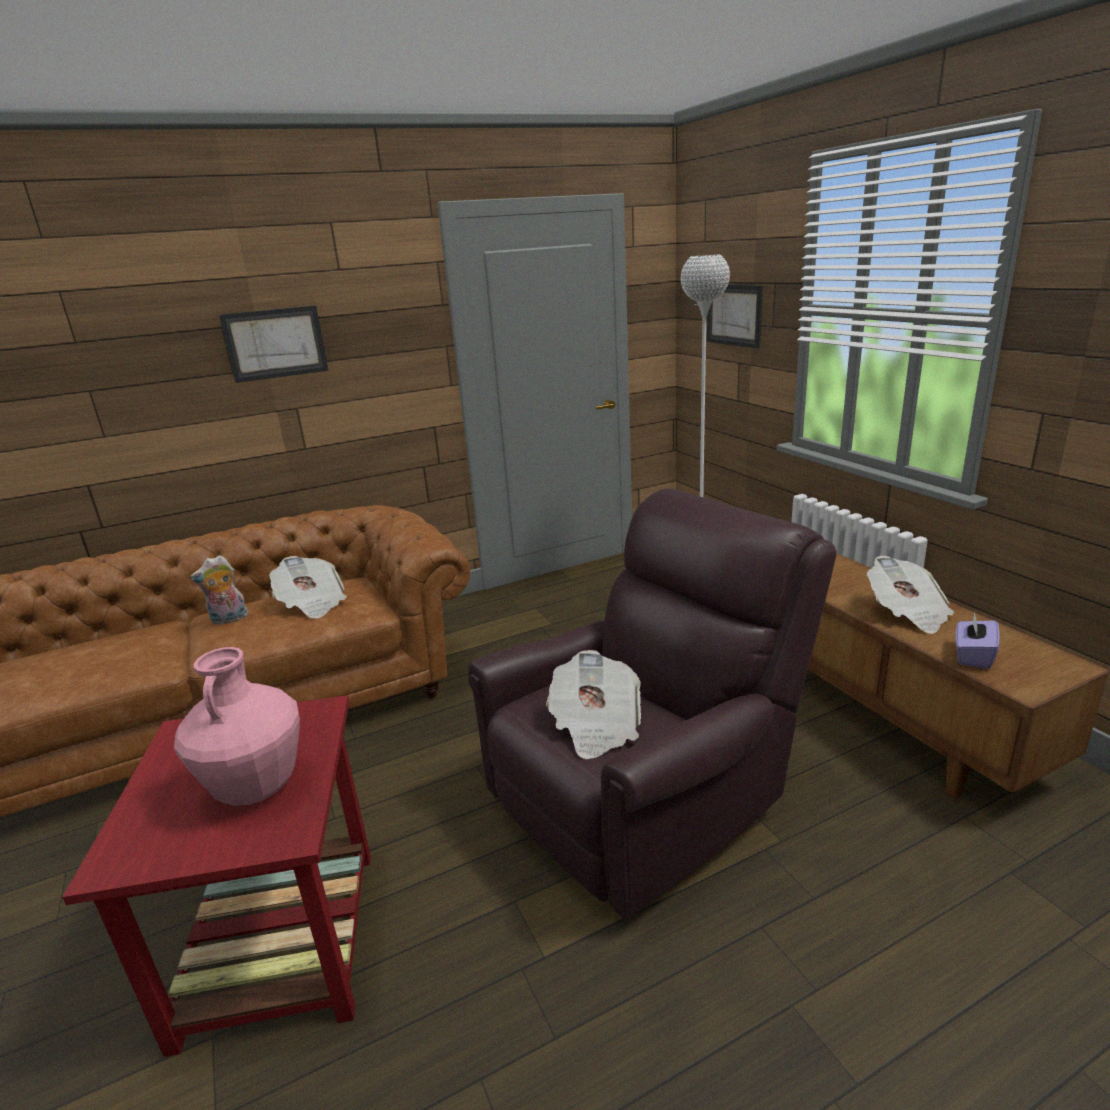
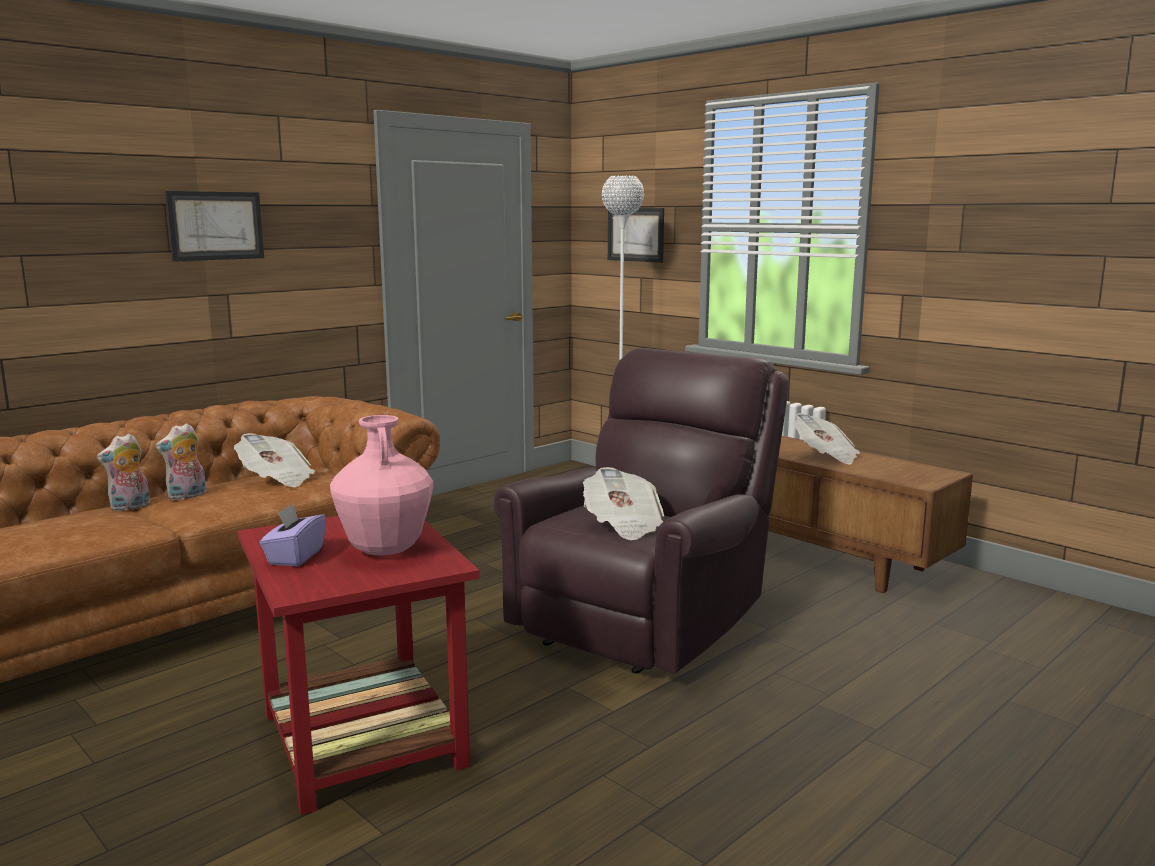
camera: 20 degrees left, 10 degrees down
(184, 626) = (130, 507): none -> plush toy
(972, 656) = (882, 473): purple tissue box -> purple tissue box (295, 556)

